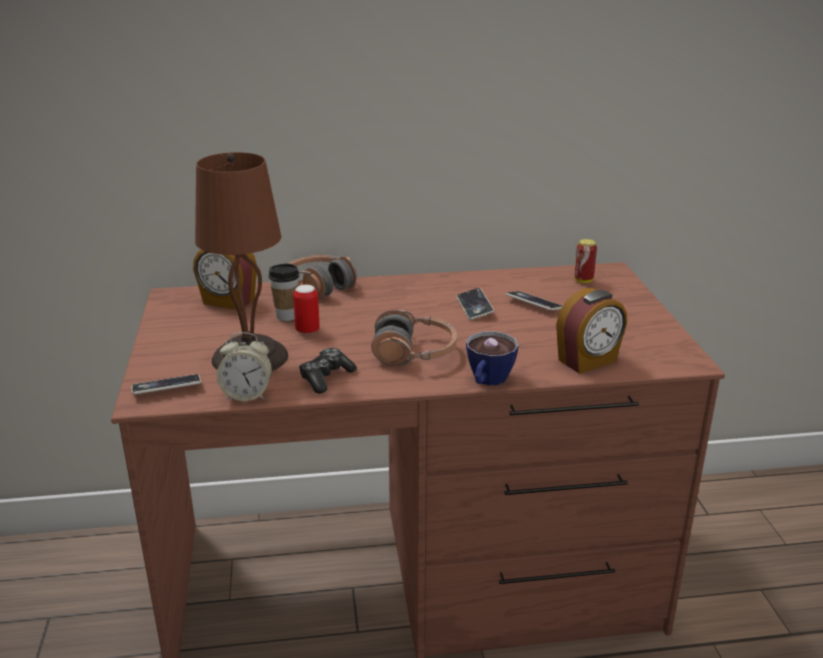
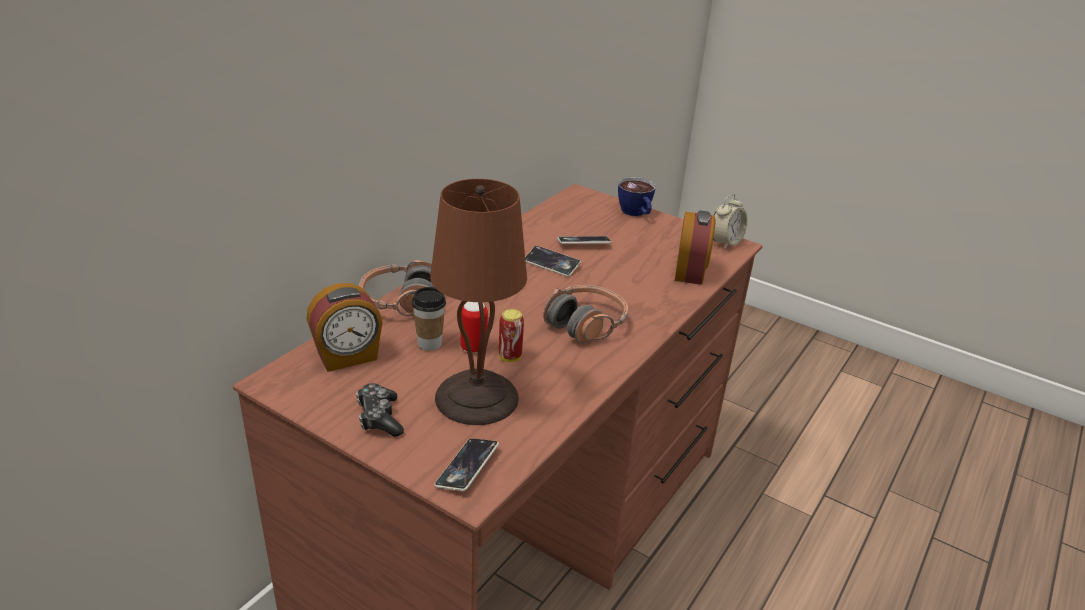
camera: 50 degrees left, 5 degrees up
(247, 395) = (542, 430): alarm clock -> alarm clock (725, 242)
(326, 378) = (567, 379): game controller -> game controller (379, 418)
(487, 381) = (667, 320): cup -> cup (636, 213)
(583, 281) = (578, 209): can -> can (510, 357)

